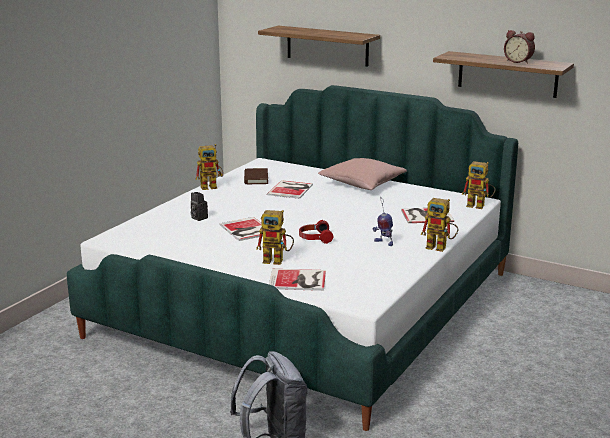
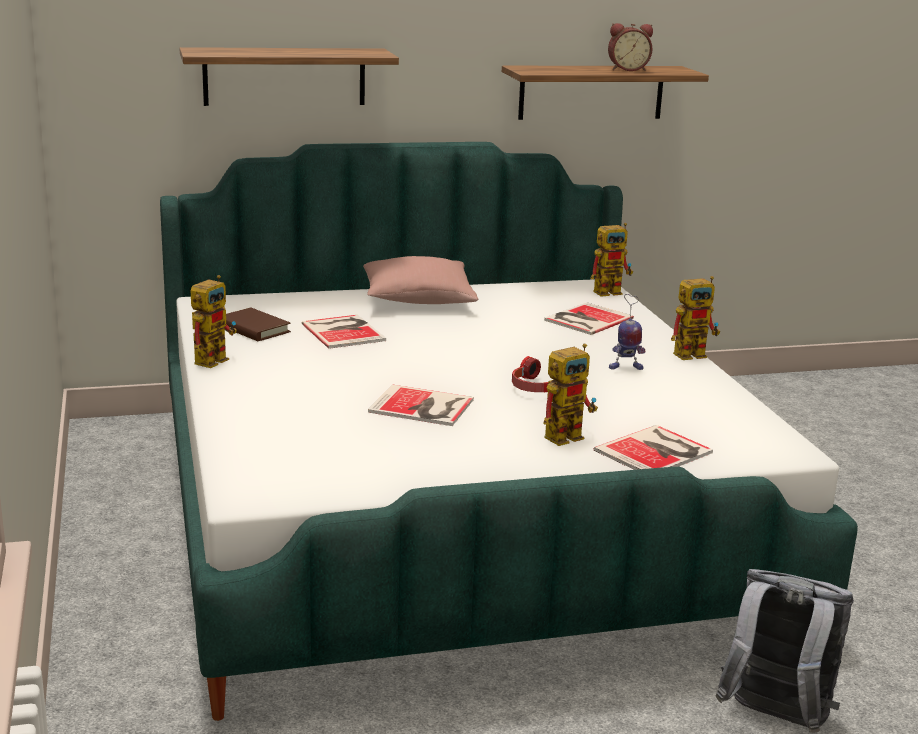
camera: 45 degrees left, 0 degrees up
(198, 218) = (310, 412): camera -> none

